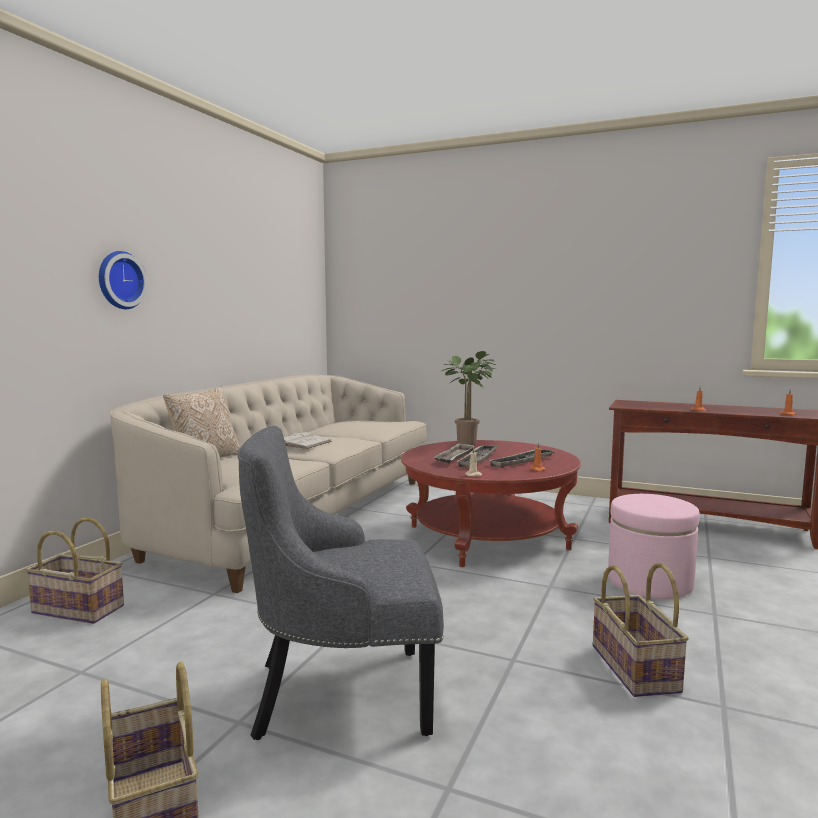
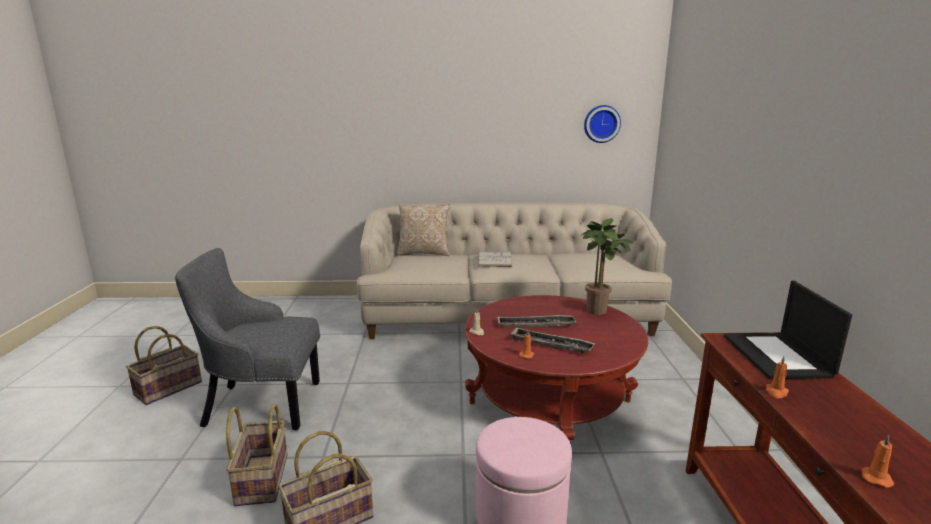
camera: 65 degrees right, 10 degrees up
(76, 610) = (327, 310): basket -> basket (261, 479)
(119, 280) = (403, 125): wall clock -> wall clock (601, 123)
(345, 694) = (265, 405): grey armchair -> grey armchair turned 60 degrees counterclockwise
(455, 457) = (532, 315): tray -> none
(651, 404) = (778, 356): none -> laptop

